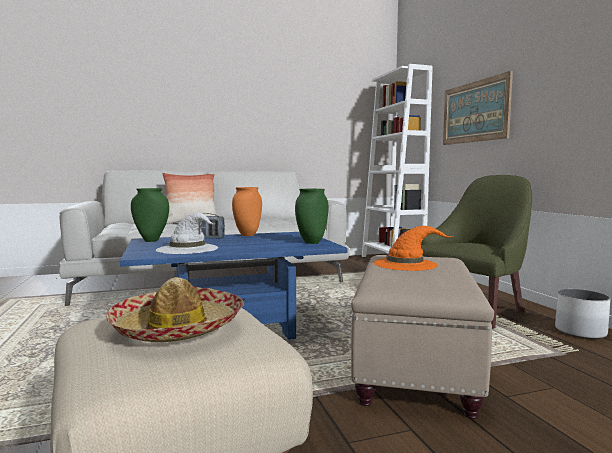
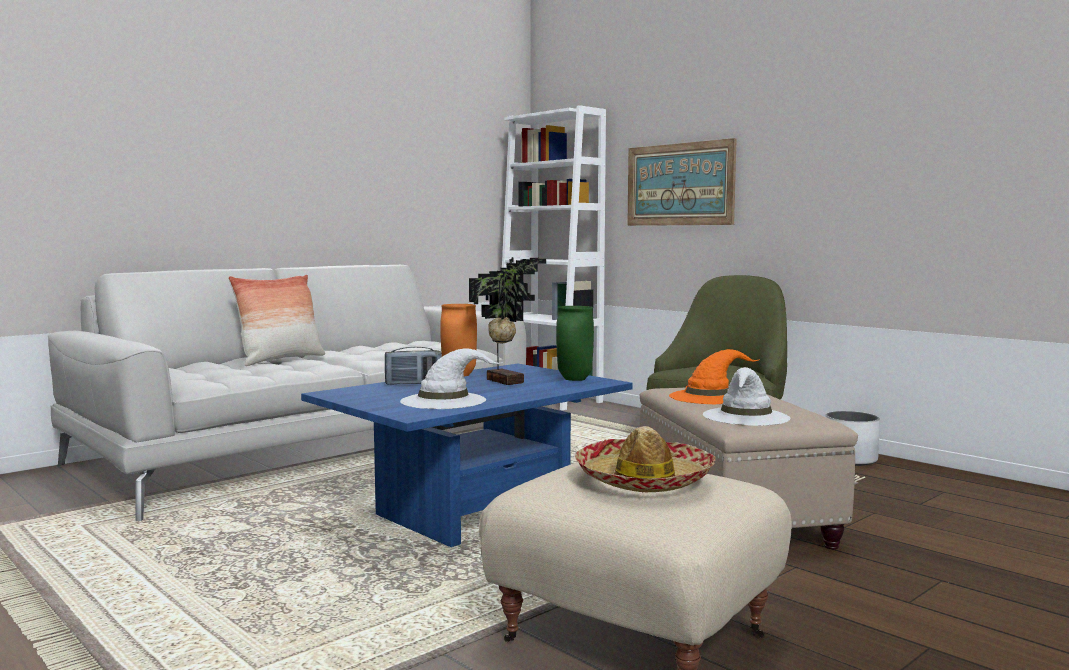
camera: 25 degrees left, 0 degrees up
(152, 240) = (348, 394): green vase -> none
(264, 240) = (506, 381): none -> potted plant
(401, 282) = (746, 416): none -> white hat

